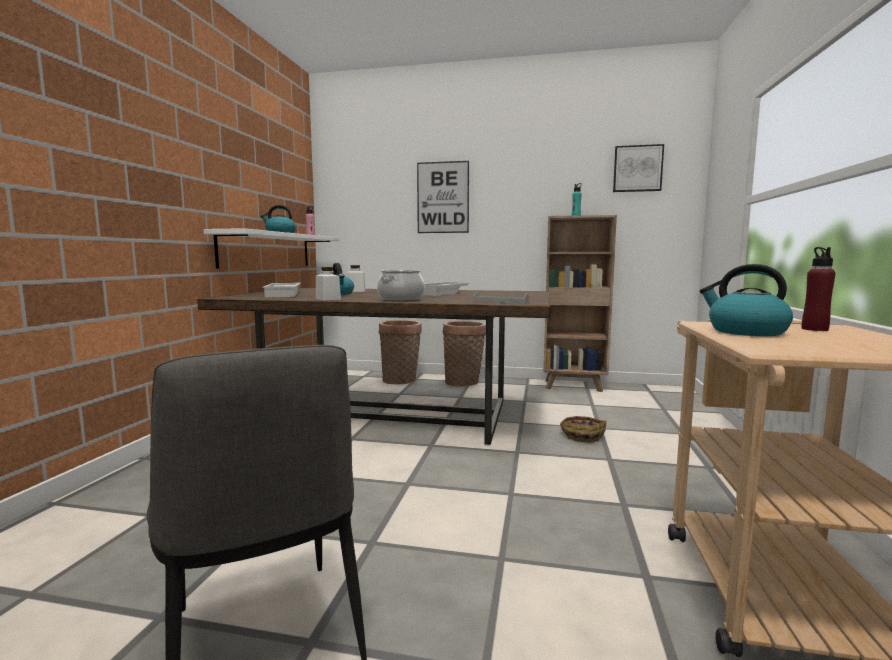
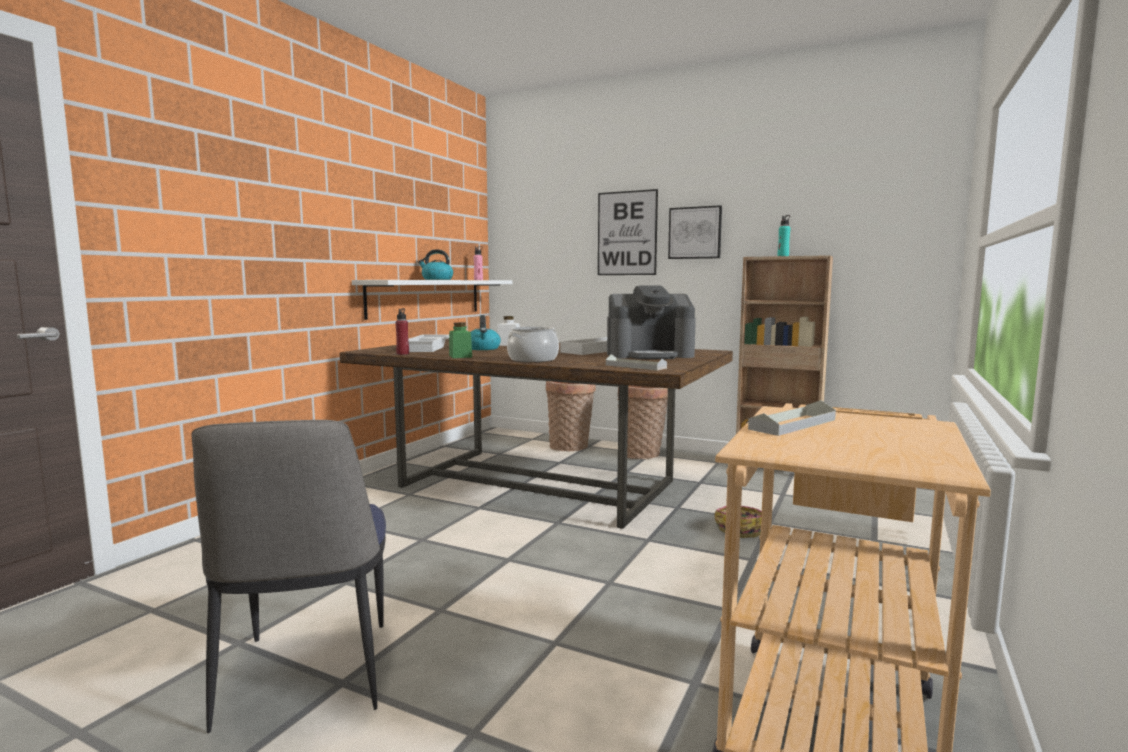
camera: 15 degrees right, 0 degrees up
(328, 299) = (460, 356): white jar -> green jar
(492, 294) = (650, 355): none -> coffee machine
(637, 168) = (869, 193): picture -> picture (695, 233)
(745, 331) = (793, 424): kettle -> grey tray
(814, 329) = (888, 426): red bottle -> red bottle (403, 354)

